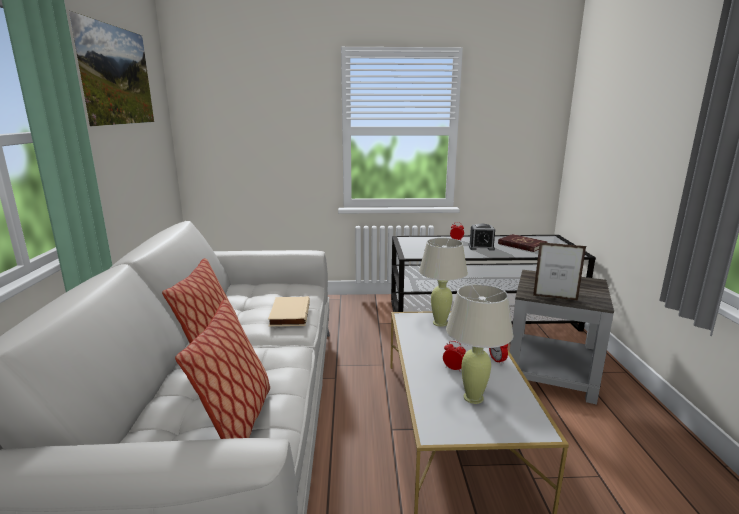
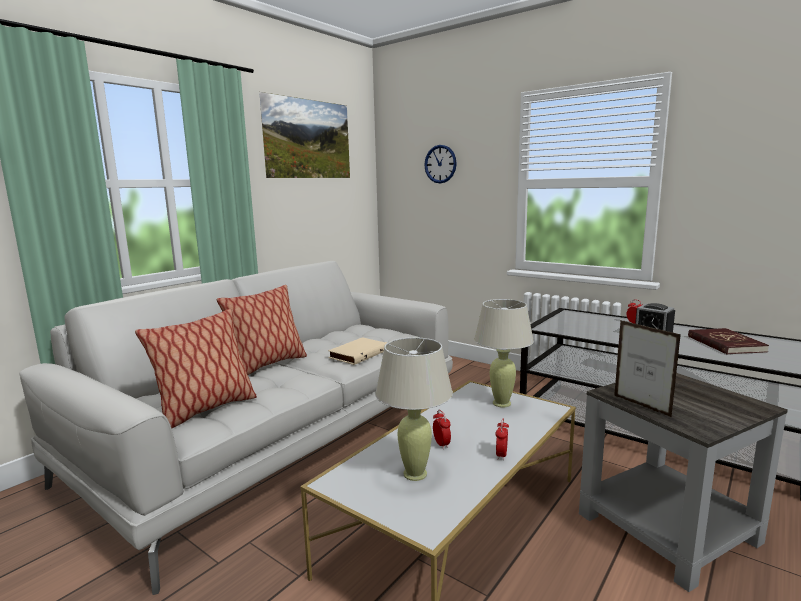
camera: 40 degrees right, 5 degrees down
(256, 109) = (440, 164): none -> wall clock

